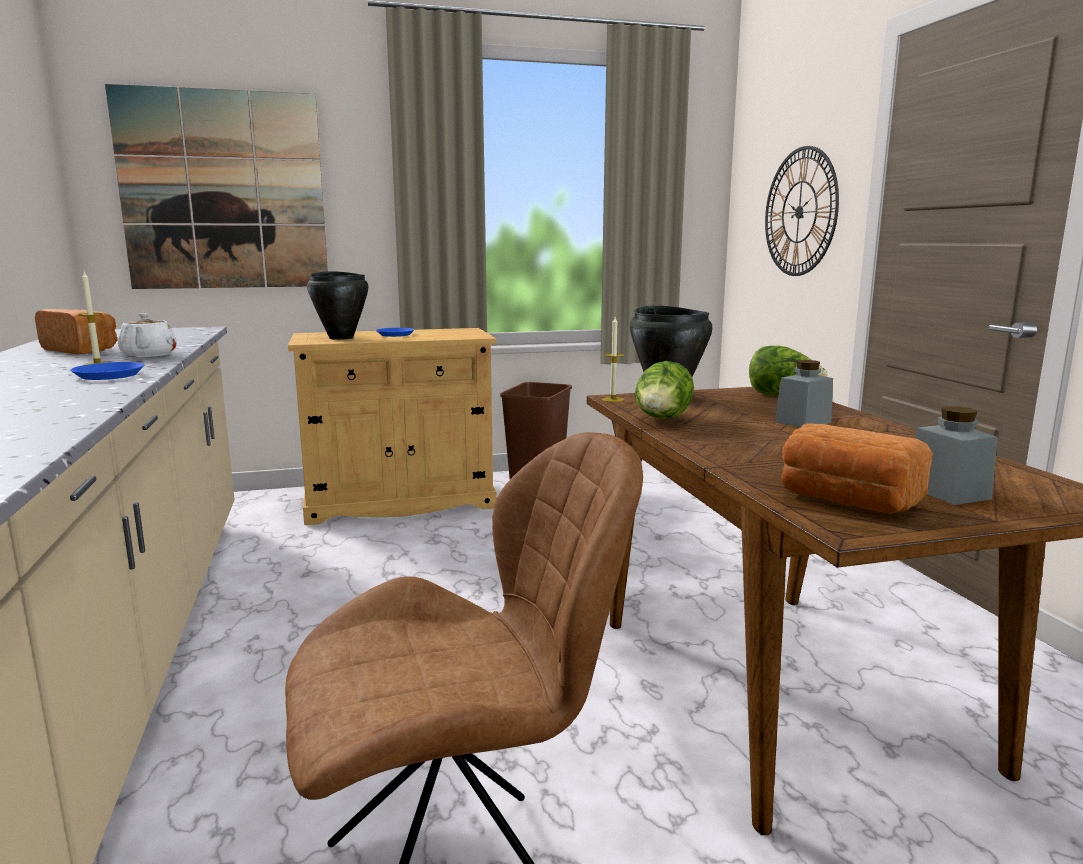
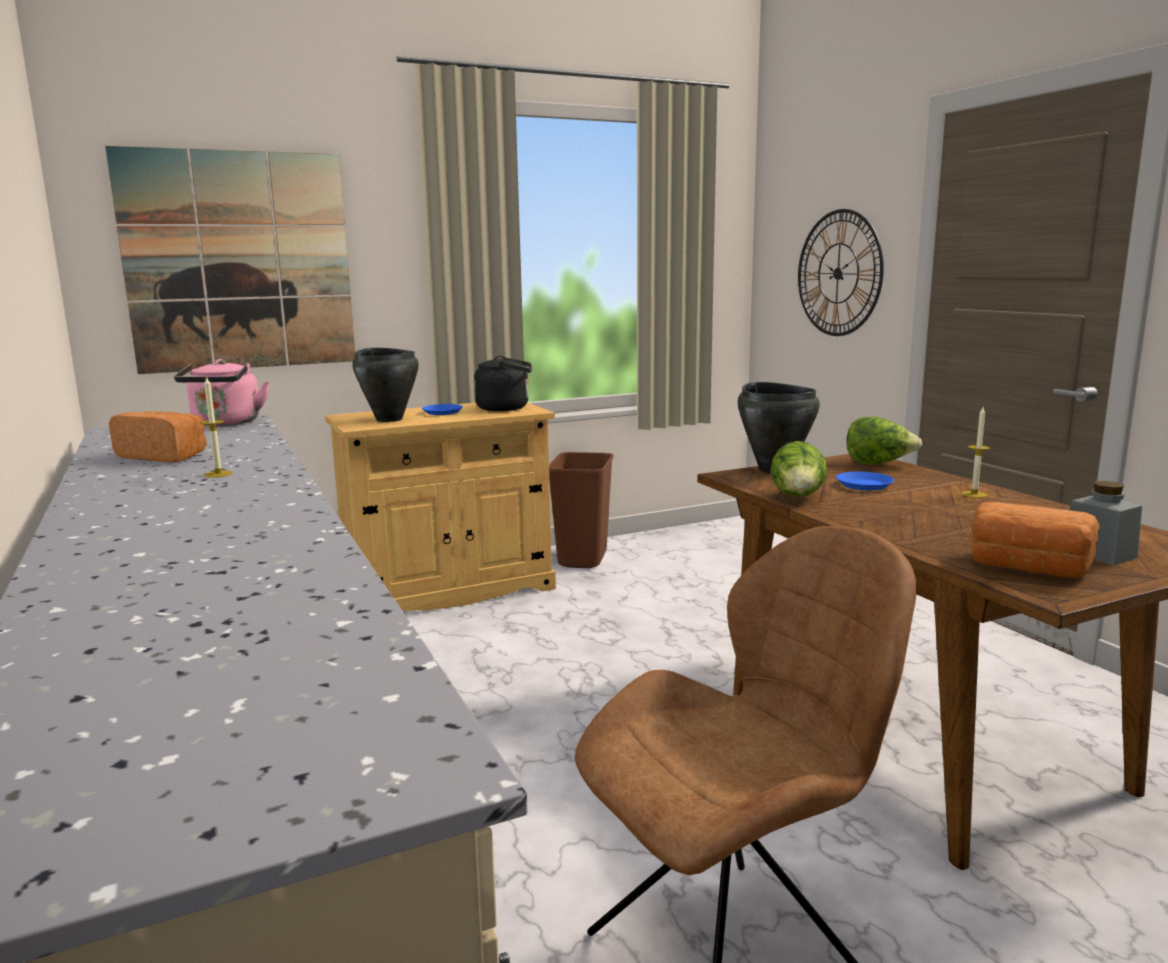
camera: 10 degrees left, 0 degrees up
(109, 375) = (259, 489): blue plate -> blue plate (864, 485)
(148, 355) = (254, 459): white teapot -> none
(177, 331) = (226, 423): none -> pink kettle
(456, 334) = (506, 408): none -> black kettle
(613, 400) = (728, 477): candle -> candle (974, 494)
(803, 422) = (922, 492): grey jar -> none

